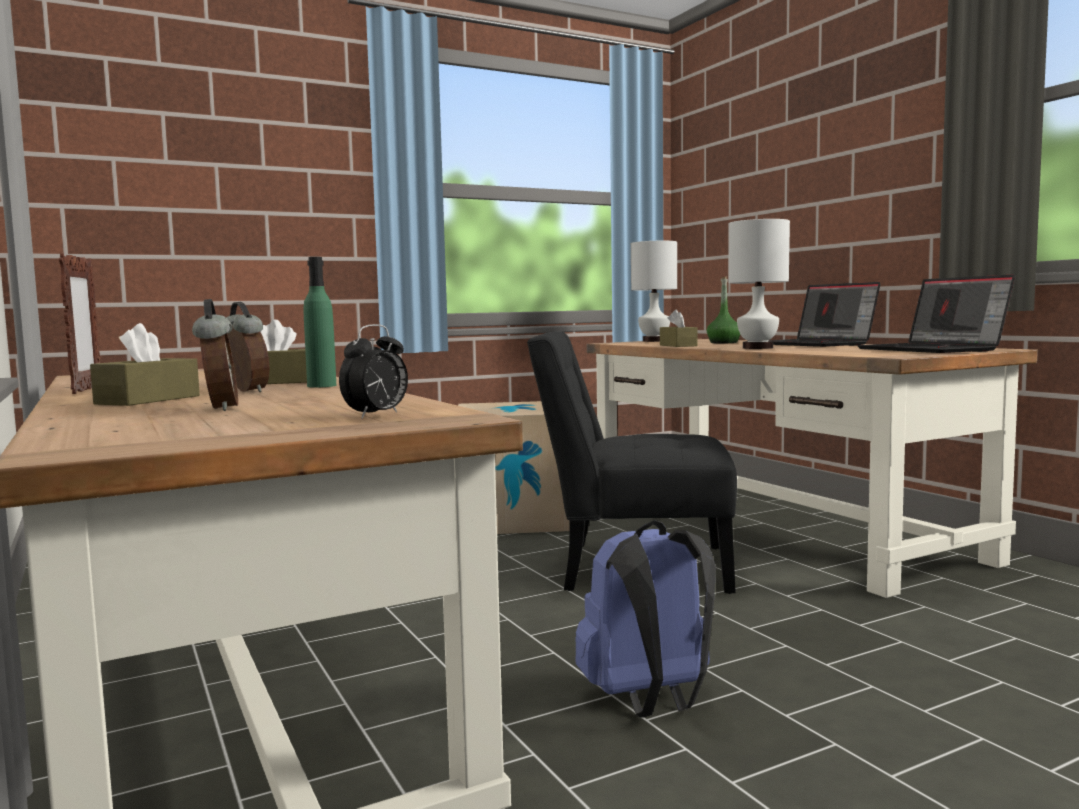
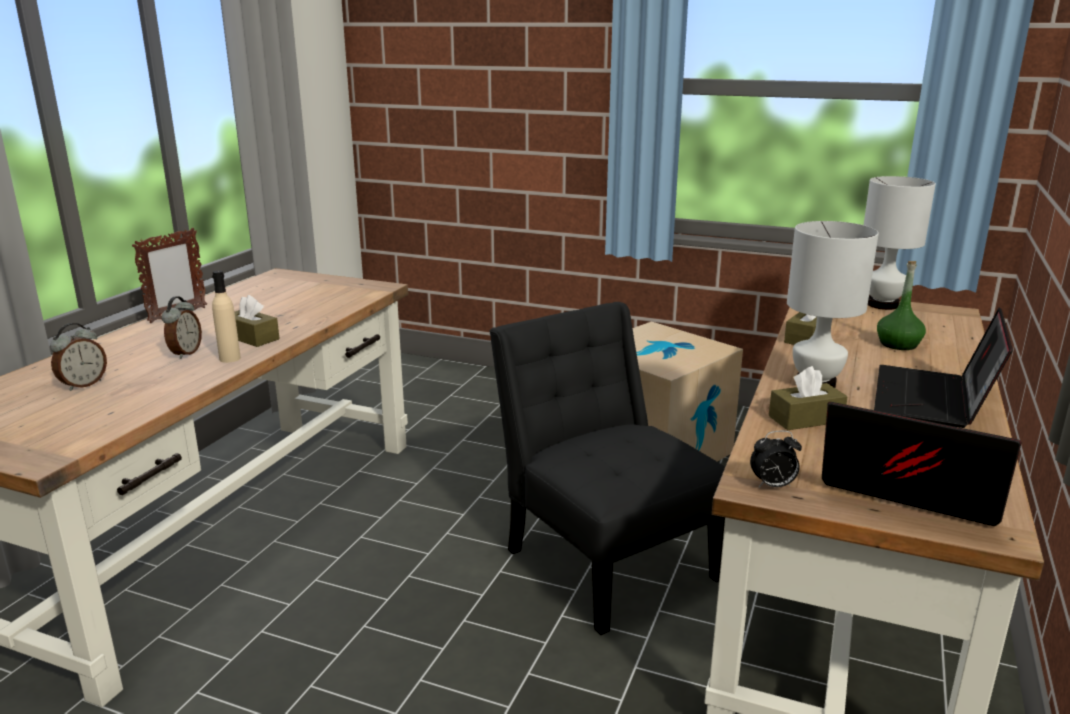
camera: 50 degrees right, 15 degrees up
(148, 400) = (125, 351): brown tissue box -> brown tissue box (805, 419)
(321, 386) = (230, 358): green bottle -> beige bottle
(376, 415) = (51, 436): alarm clock -> alarm clock (773, 486)
(649, 701) = (339, 676): blue backpack -> none
(933, 350) = (907, 491): laptop -> laptop turned 90 degrees clockwise

